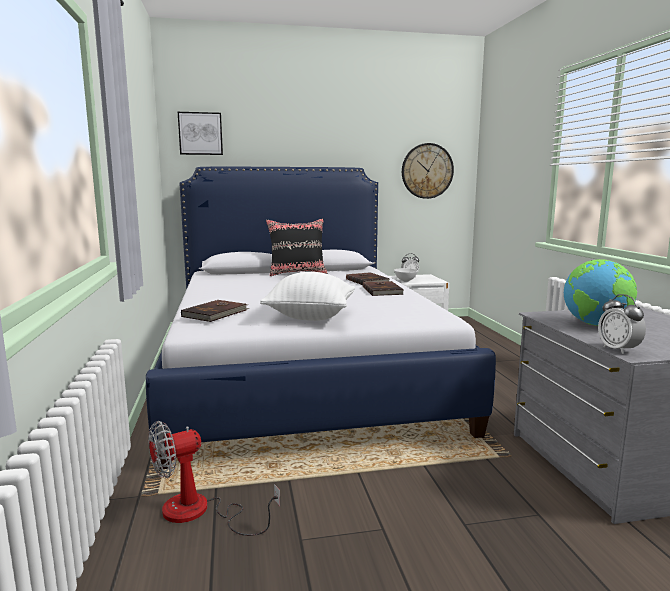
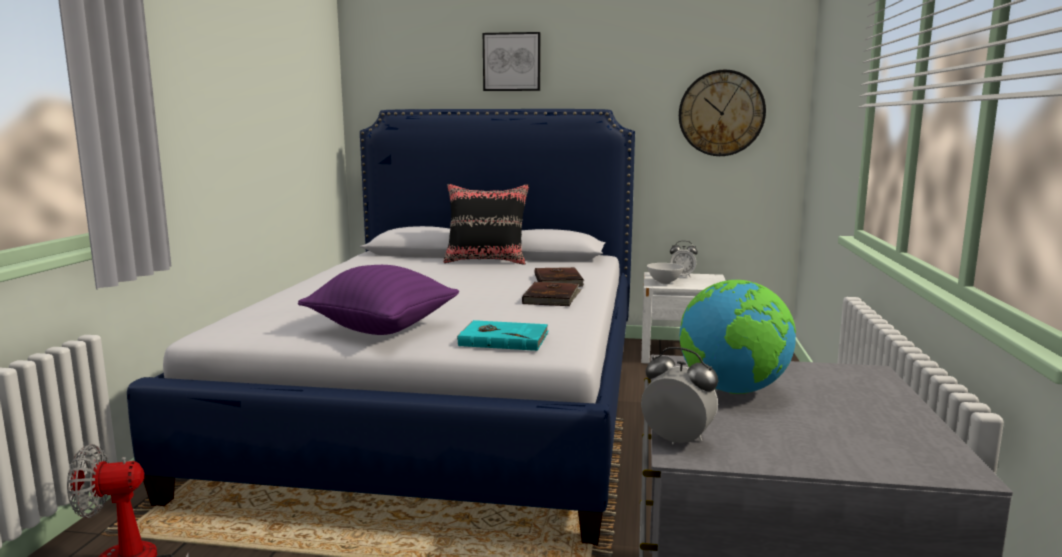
camera: 20 degrees right, 0 degrees up
(200, 133) = (392, 65): picture -> picture (512, 62)
(216, 313) = (274, 312): brown book -> none
(311, 317) = (382, 328): white pillow -> purple pillow
(401, 315) = (503, 339): none -> turquoise book
(618, 349) = (677, 440): alarm clock -> alarm clock turned 120 degrees clockwise

